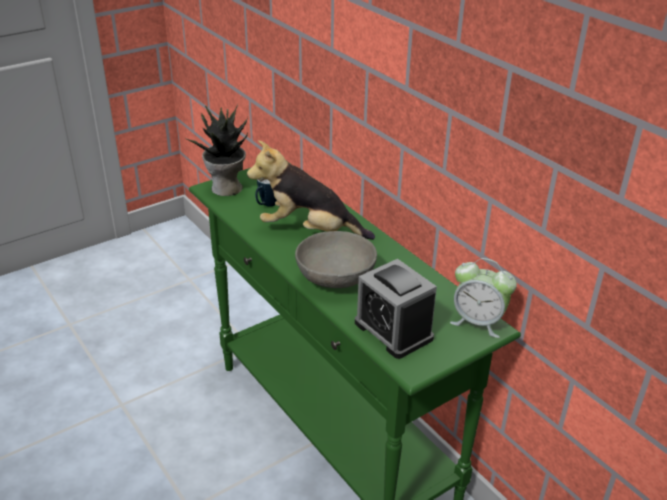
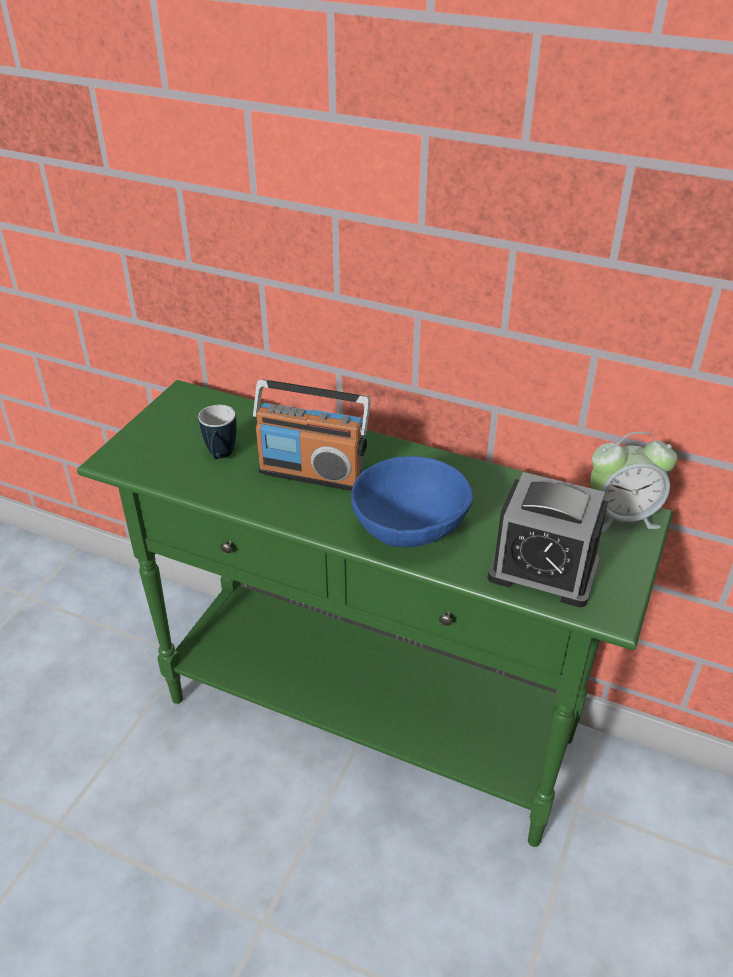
camera: 30 degrees left, 5 degrees up
(226, 189) = (138, 452): potted plant -> none
(309, 231) = (312, 473): plush toy -> radio
(336, 279) = (410, 529): grey bowl -> blue bowl

